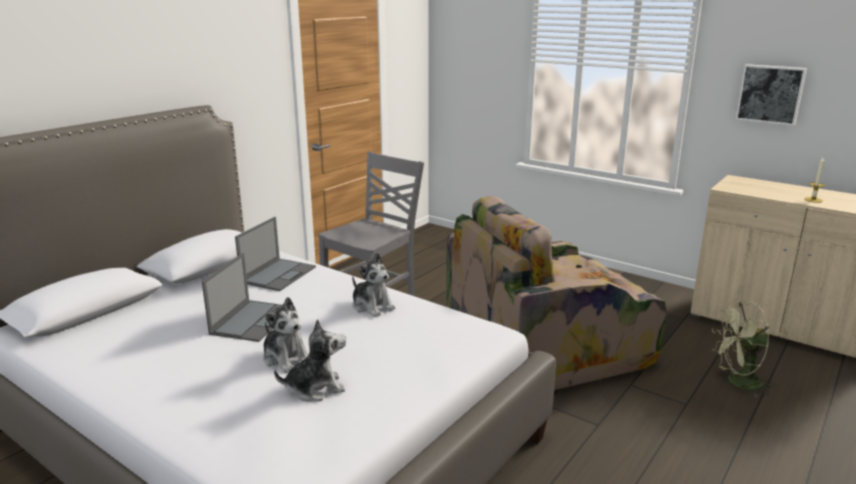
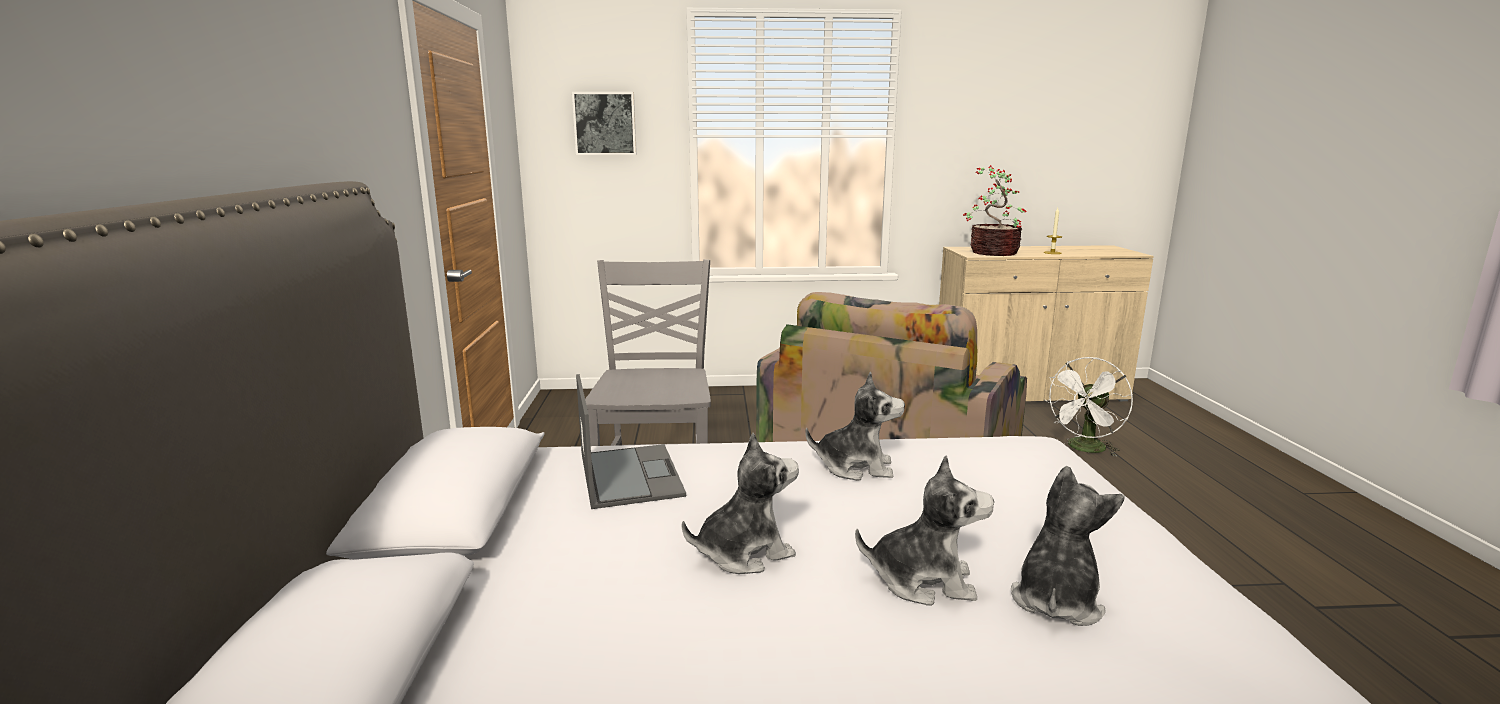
camera: 40 degrees left, 5 degrees down
(253, 320) = (744, 553): laptop -> plush toy
(738, 383) = (1084, 449): green fan -> white fan
(751, 189) = (992, 252): none -> potted plant
(770, 94) = (976, 154): picture -> picture (605, 123)

